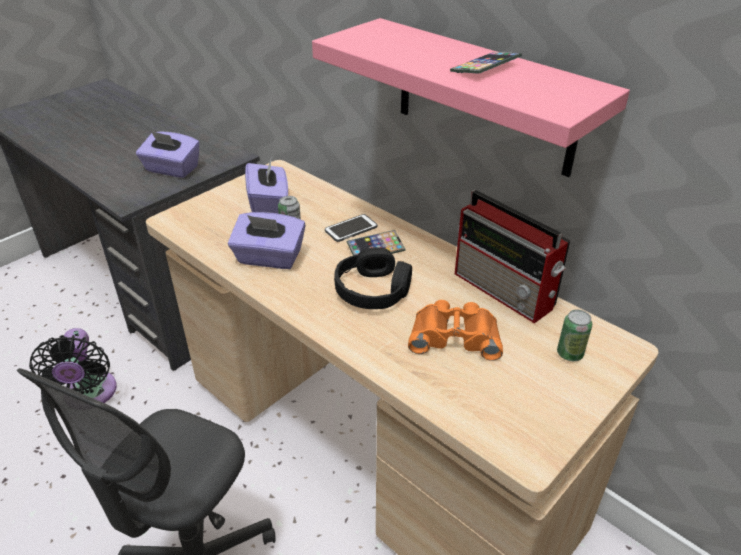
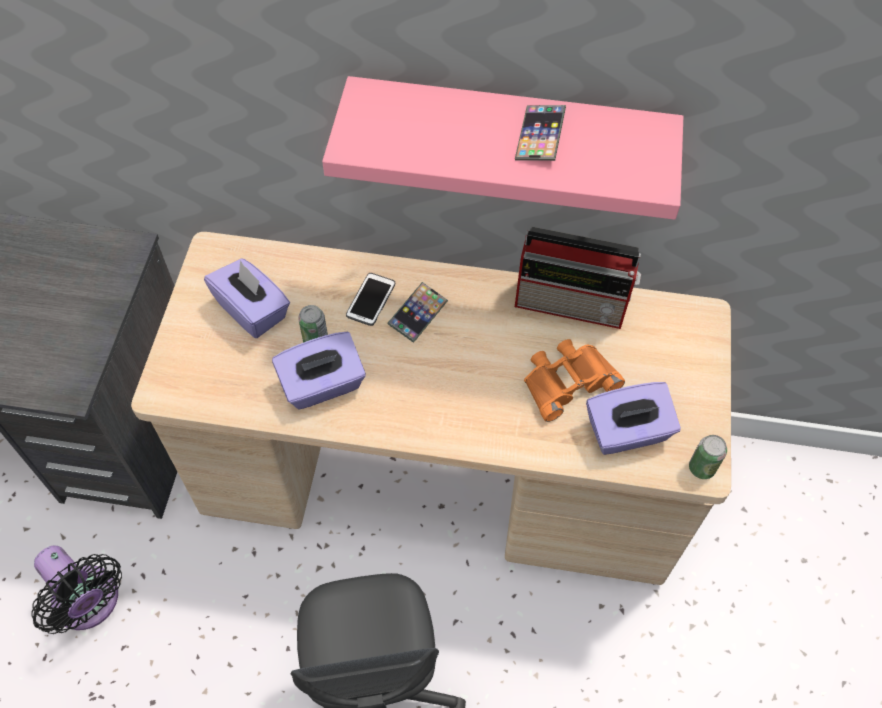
camera: 35 degrees left, 20 degrees up
(171, 169) = (68, 310): purple tissue box -> purple tissue box (627, 432)
(373, 290) = (457, 369): black headphones -> none
(569, 354) = (668, 347): can -> can (701, 468)

